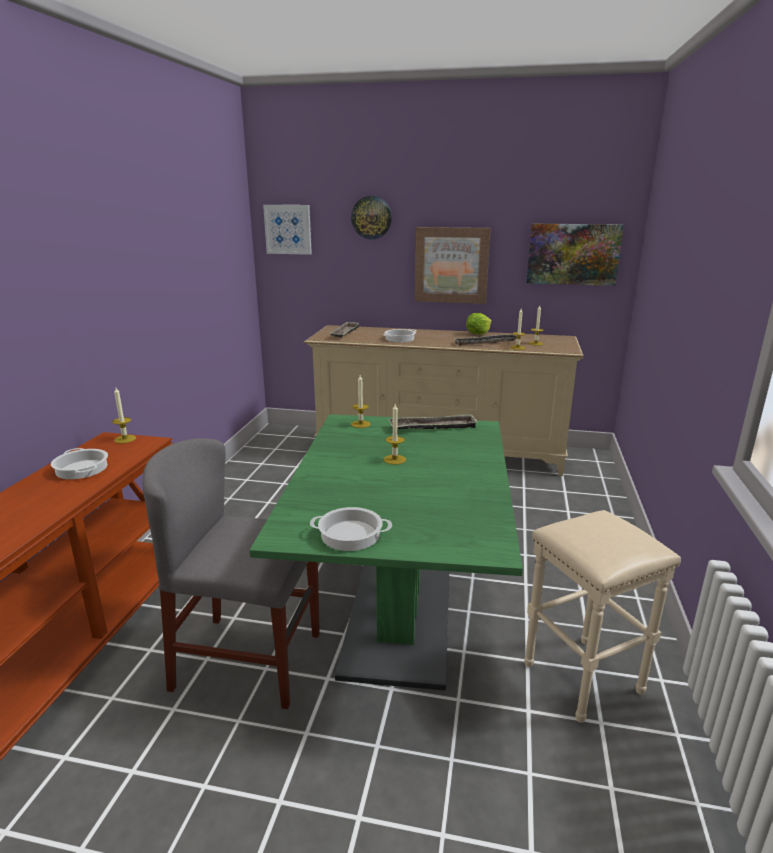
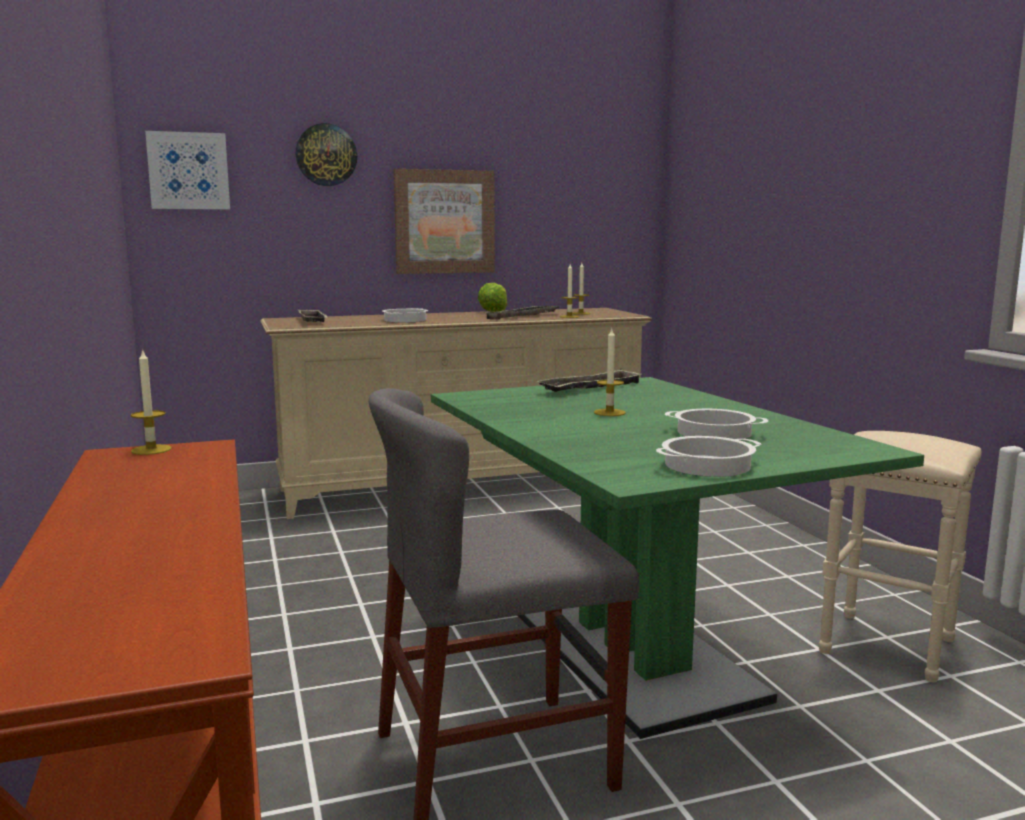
camera: 30 degrees left, 10 degrees down
(81, 469) = (147, 484): cooking pot -> cooking pot (713, 433)
(360, 424) = (496, 395): candle -> none
(573, 254) = (592, 205): picture -> none

